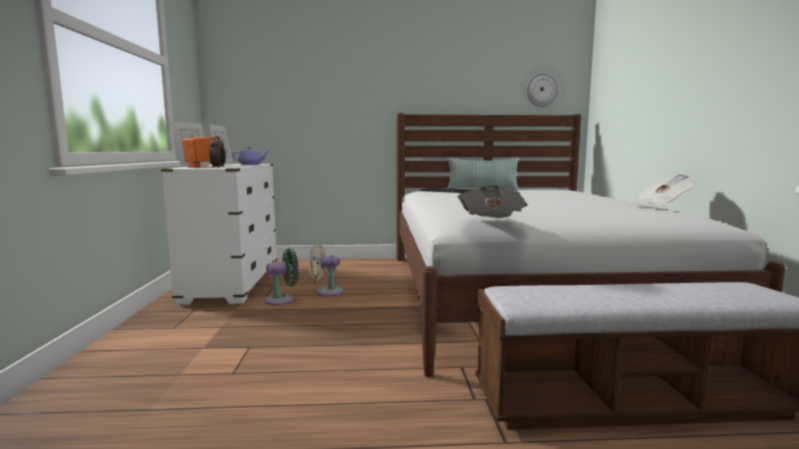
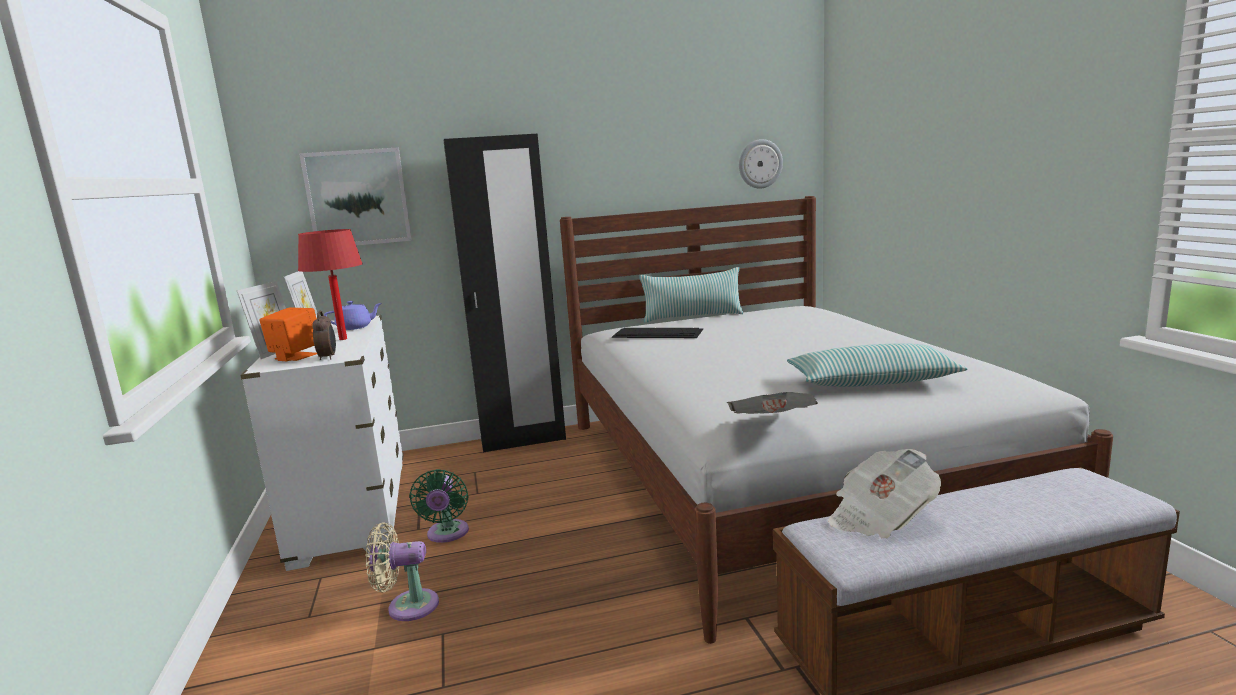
camera: 10 degrees left, 5 degrees up
(237, 165) = (343, 339): none -> red table lamp
(269, 90) = (357, 198): none -> picture
(282, 300) = (447, 534): green fan -> green fan turned 120 degrees clockwise
(326, 292) = (504, 508): beige fan -> beige fan (407, 606)
(357, 262) = (523, 440): none -> black wardrobe
(586, 212) = (872, 382): none -> pillow
(660, 206) = (951, 351): newspaper -> newspaper (879, 518)

